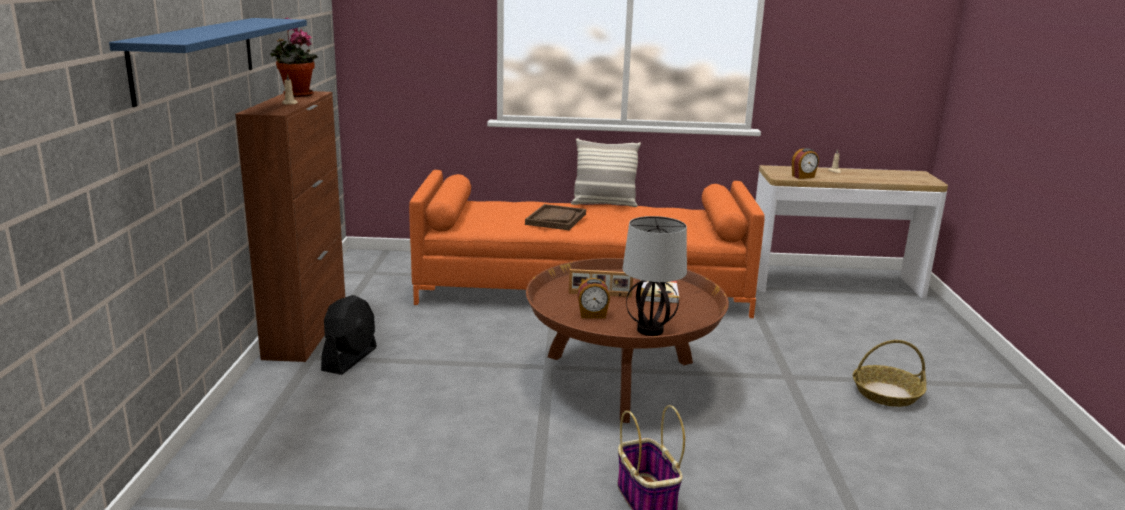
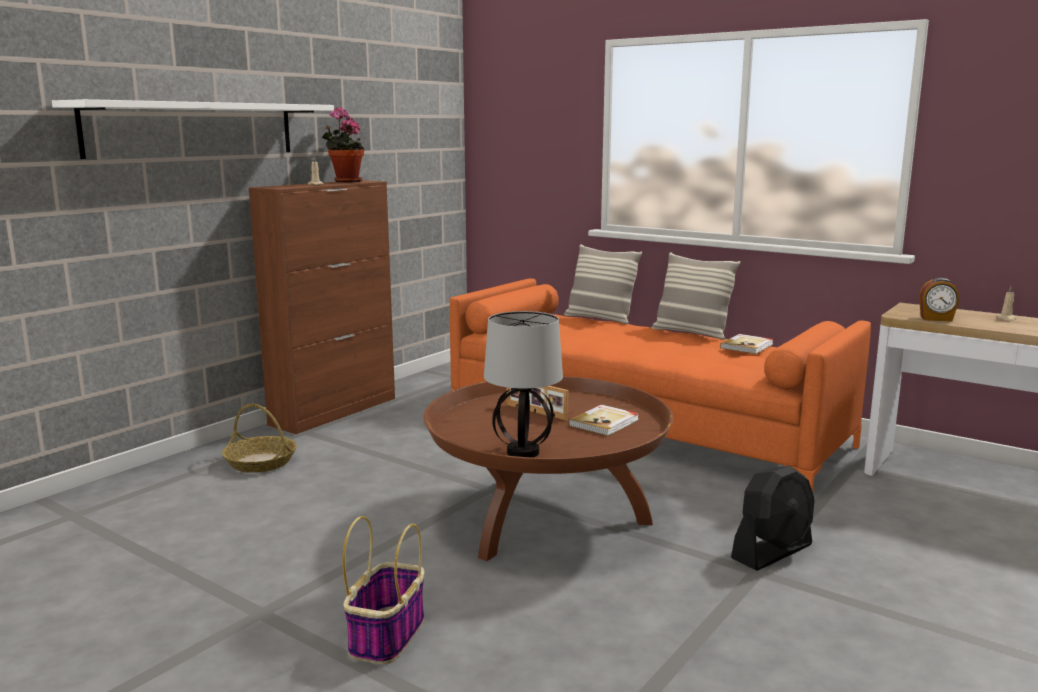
camera: 35 degrees right, 5 degrees down
(196, 56) = (193, 129): blue shelf -> white shelf
(350, 359) = (331, 440): black fan -> black fan (772, 552)
(514, 200) = (600, 319): none -> pillow
(556, 219) = (603, 338): brown tray -> none
(592, 315) = (491, 427): alarm clock -> none
(661, 210) = (747, 346): none -> book
(887, 393) = (878, 632): basket -> basket (261, 462)

